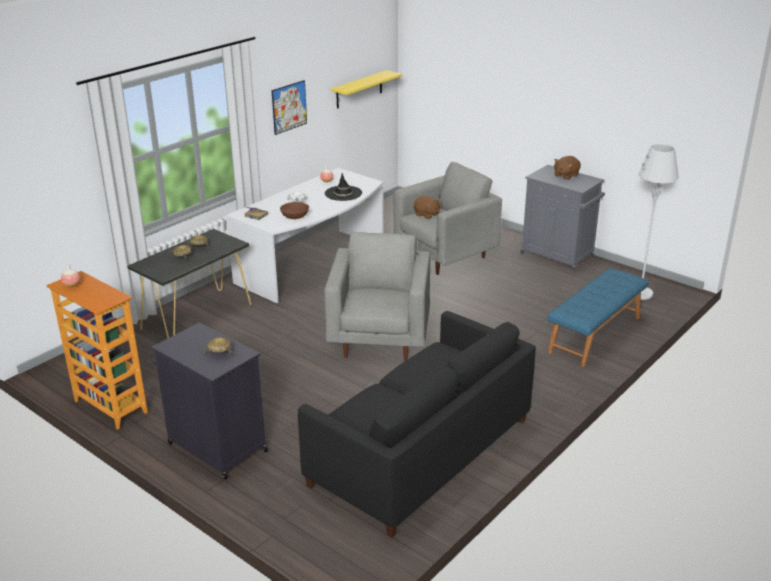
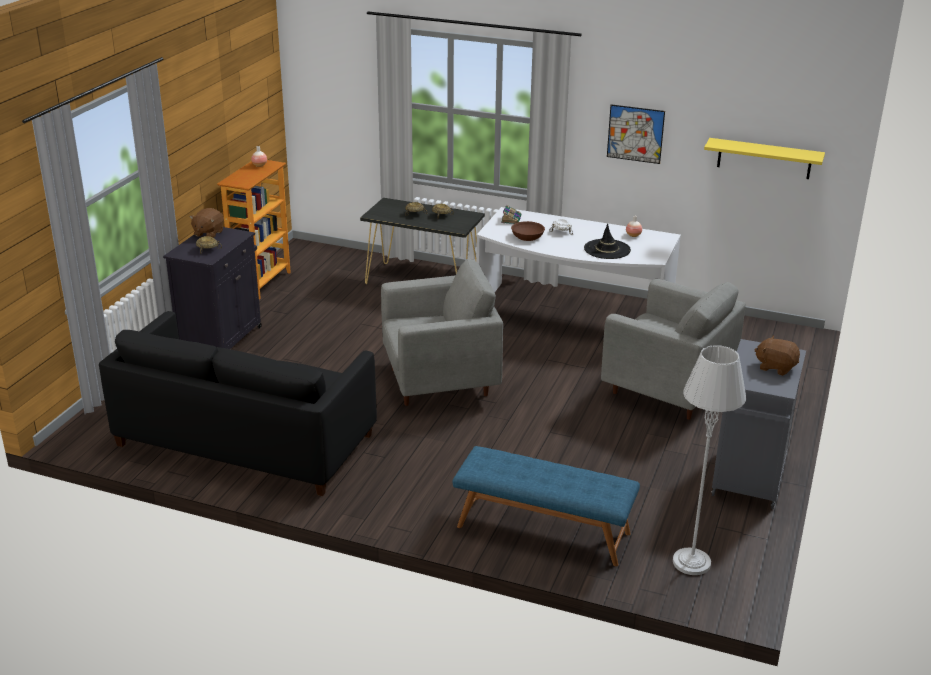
camera: 70 degrees right, 0 degrees up
(426, 215) = (658, 324): brown plush toy -> brown plush toy (208, 233)

